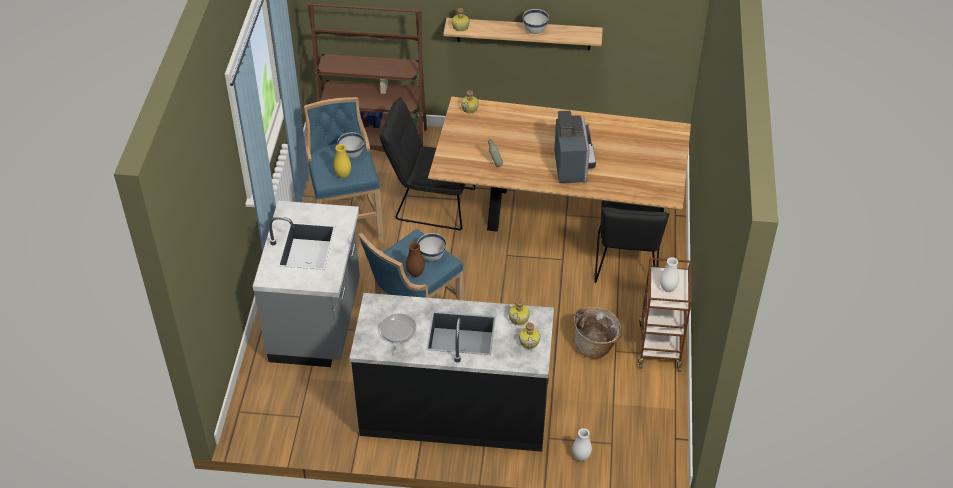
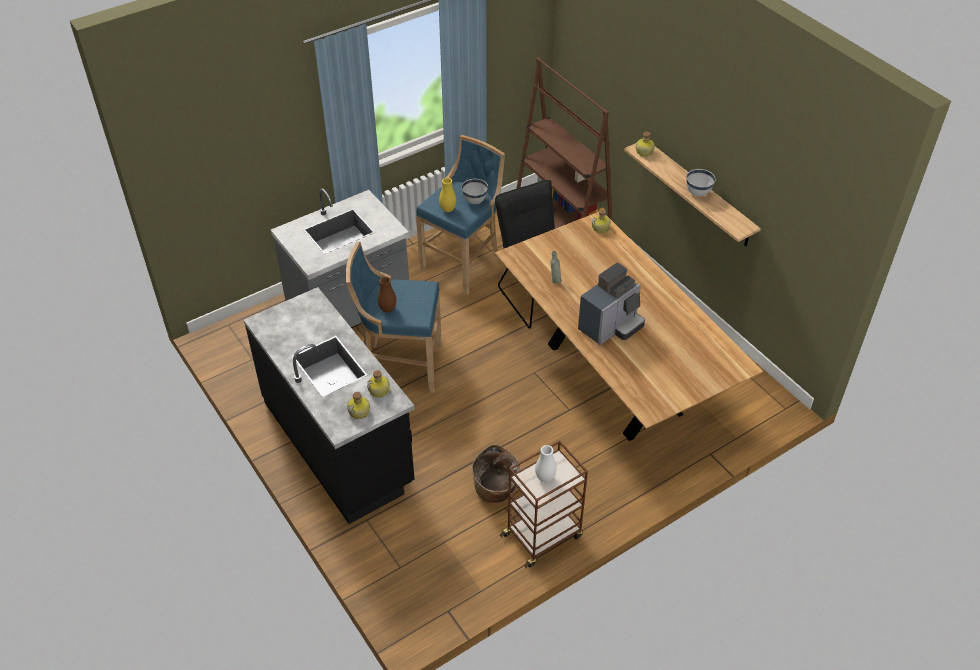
camera: 50 degrees right, 0 degrees up
(398, 332) = (294, 329): frying pan -> none
(432, 257) = (415, 307): white bowl -> none
(581, 457) = (366, 554): white vase -> none
(626, 265) = (610, 456): black chair -> none

